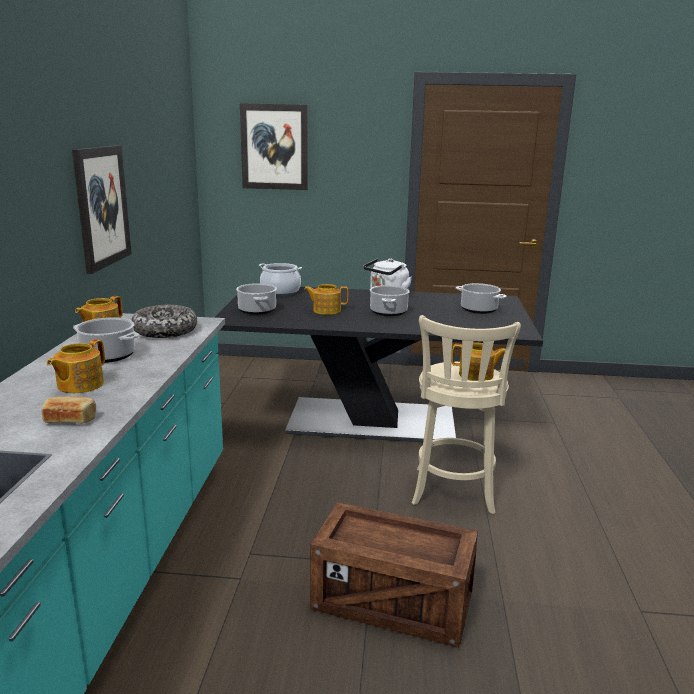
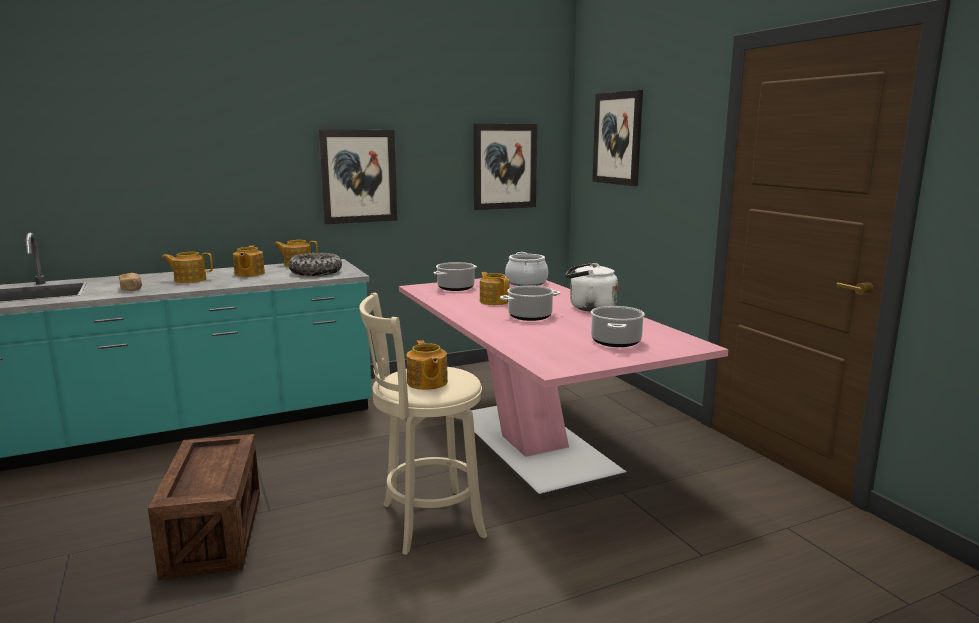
camera: 60 degrees right, 5 degrees down
(107, 356) = (249, 274): cooking pot -> teapot
(172, 179) = (504, 166): none -> picture
(372, 421) = (532, 445): black dining table -> pink dining table

